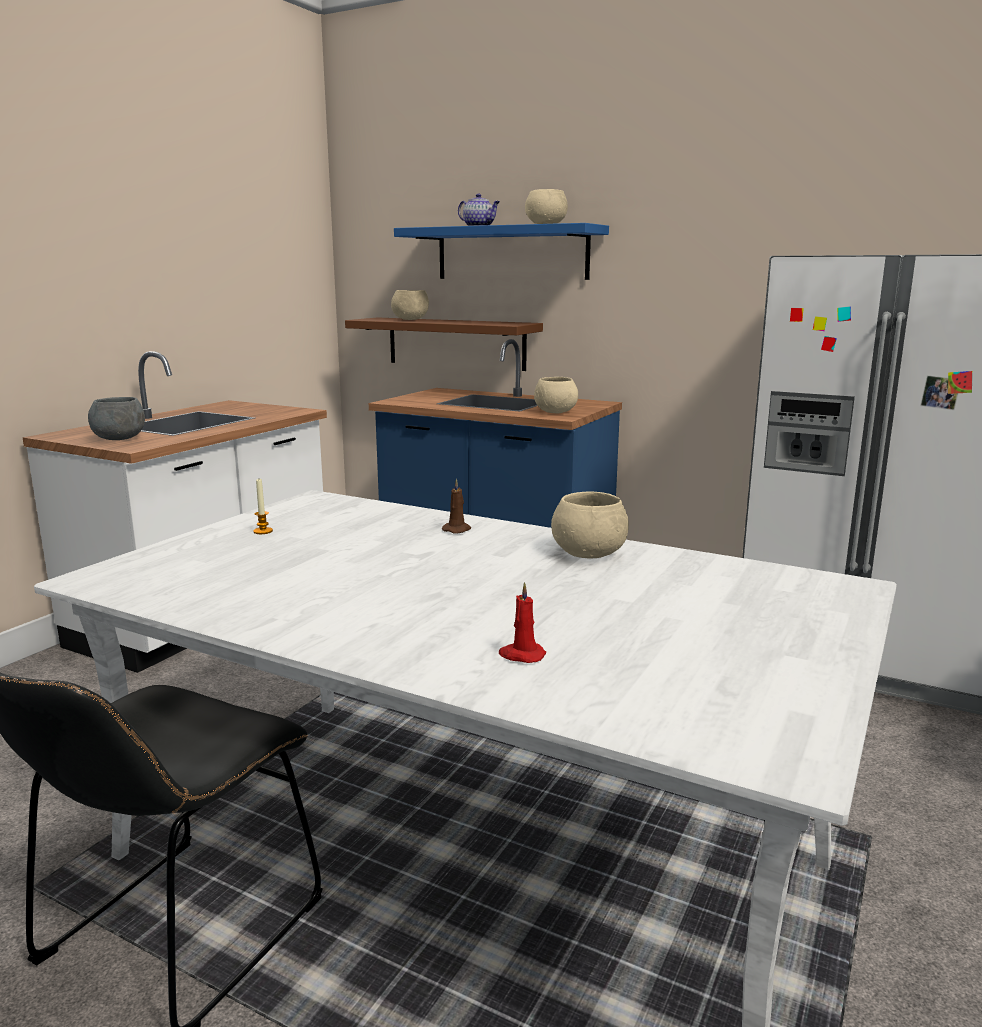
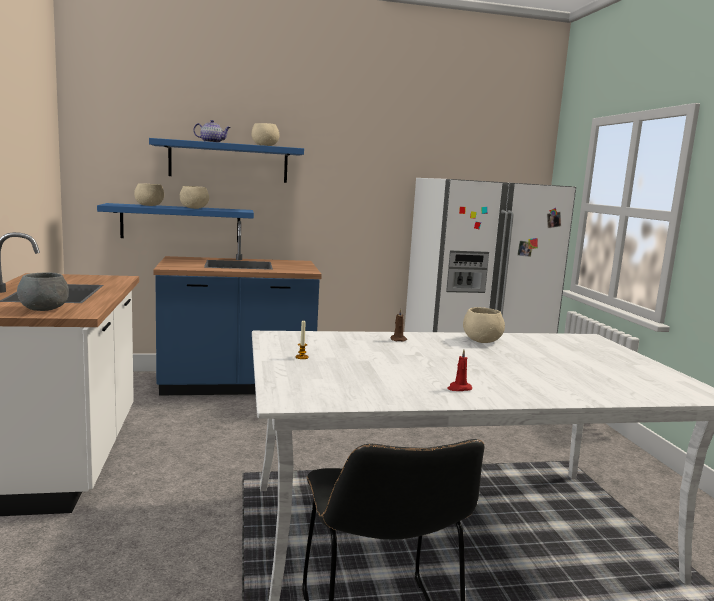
camera: 40 degrees left, 5 degrees down
(455, 343) = (181, 223): brown shelf -> blue shelf
(521, 655) = (570, 384): red candle -> red candle (459, 388)
(555, 412) = (295, 269): beige bowl -> beige bowl (194, 208)

